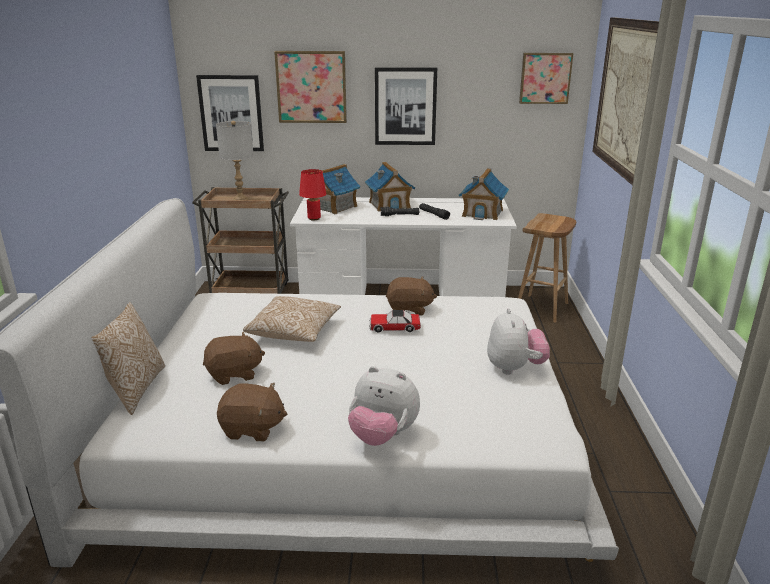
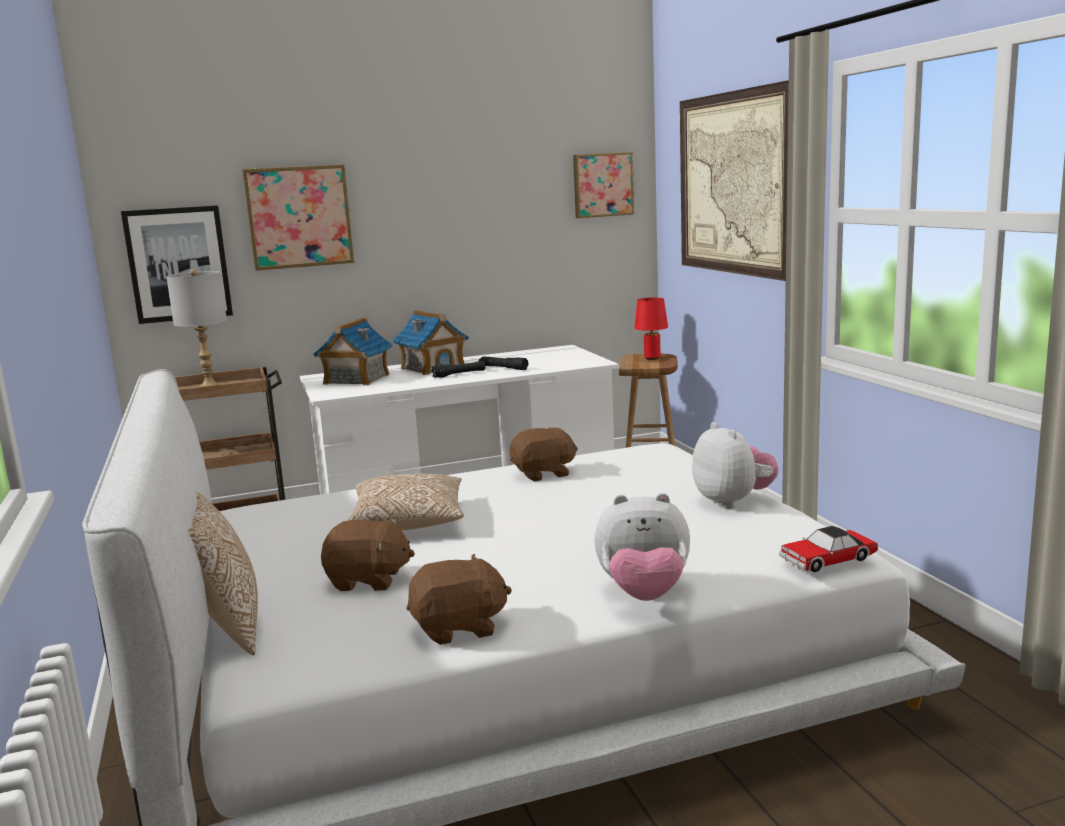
camera: 20 degrees left, 10 degrees down
(234, 374) = (368, 580): brown plush toy -> brown plush toy turned 45 degrees clockwise
(313, 218) = (342, 393): red table lamp -> red table lamp (652, 358)
(394, 327) = (544, 492): toy car -> toy car (827, 559)
(405, 106) = (432, 234): picture -> none
(482, 213) = (563, 359): toy house -> none

